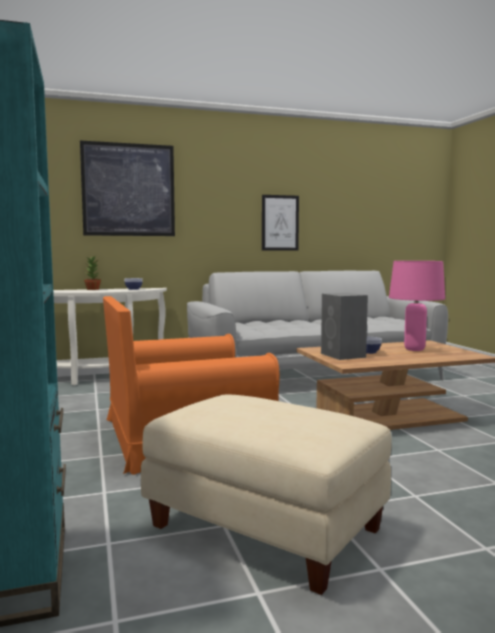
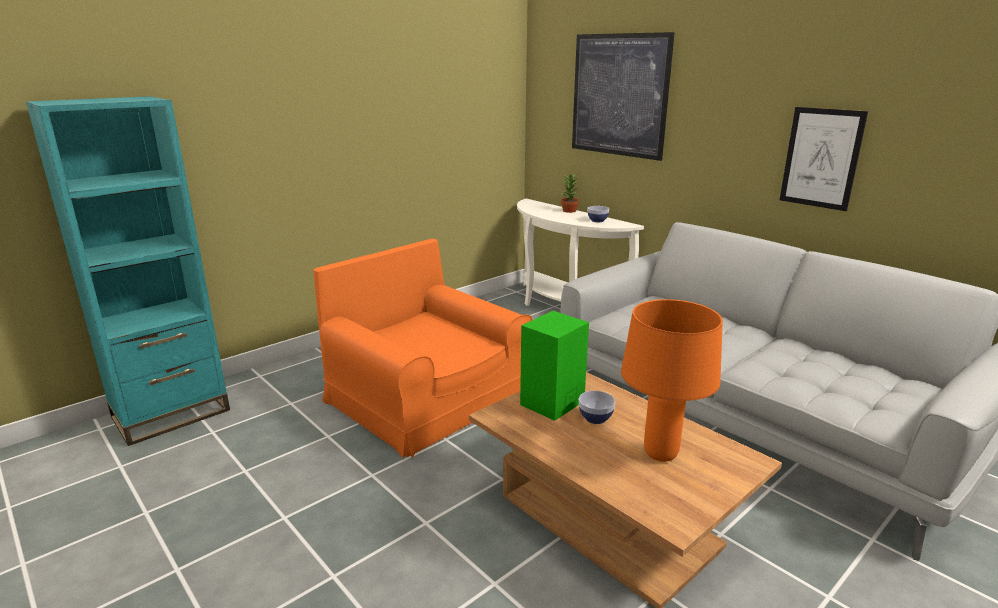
camera: 65 degrees right, 15 degrees up
(267, 527) = (244, 492): beige ottoman -> none
(343, 355) = (551, 403): grey speaker -> green speaker
(414, 349) = (659, 454): pink table lamp -> orange table lamp

